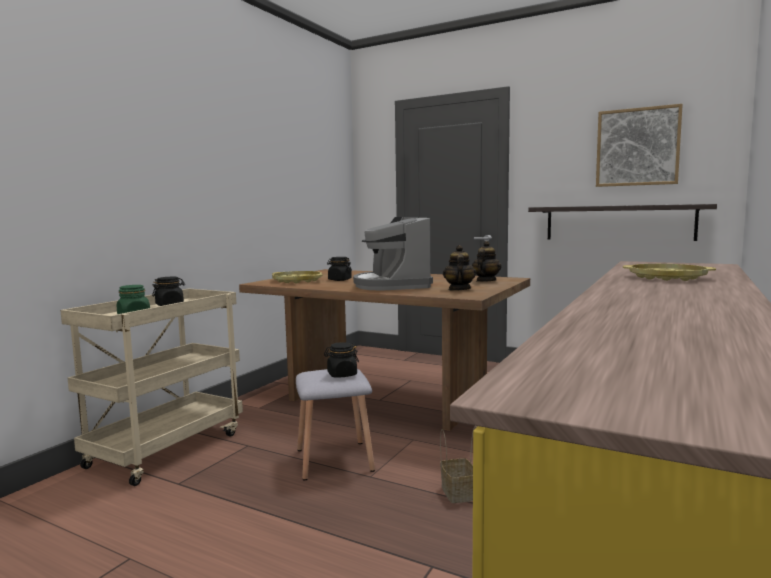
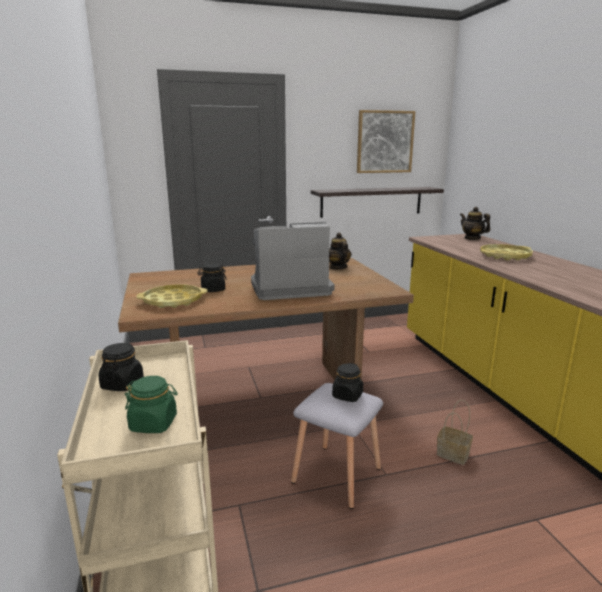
camera: 45 degrees left, 10 degrees up
(391, 285) = (289, 288): coffee machine -> coffee machine turned 135 degrees clockwise
(459, 289) = (357, 283): teapot -> teapot (472, 238)

